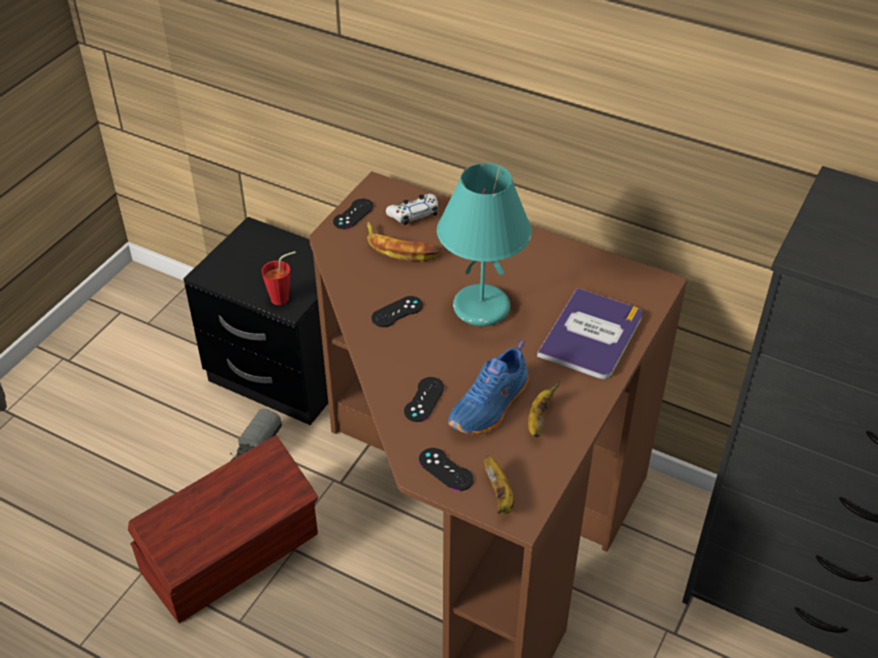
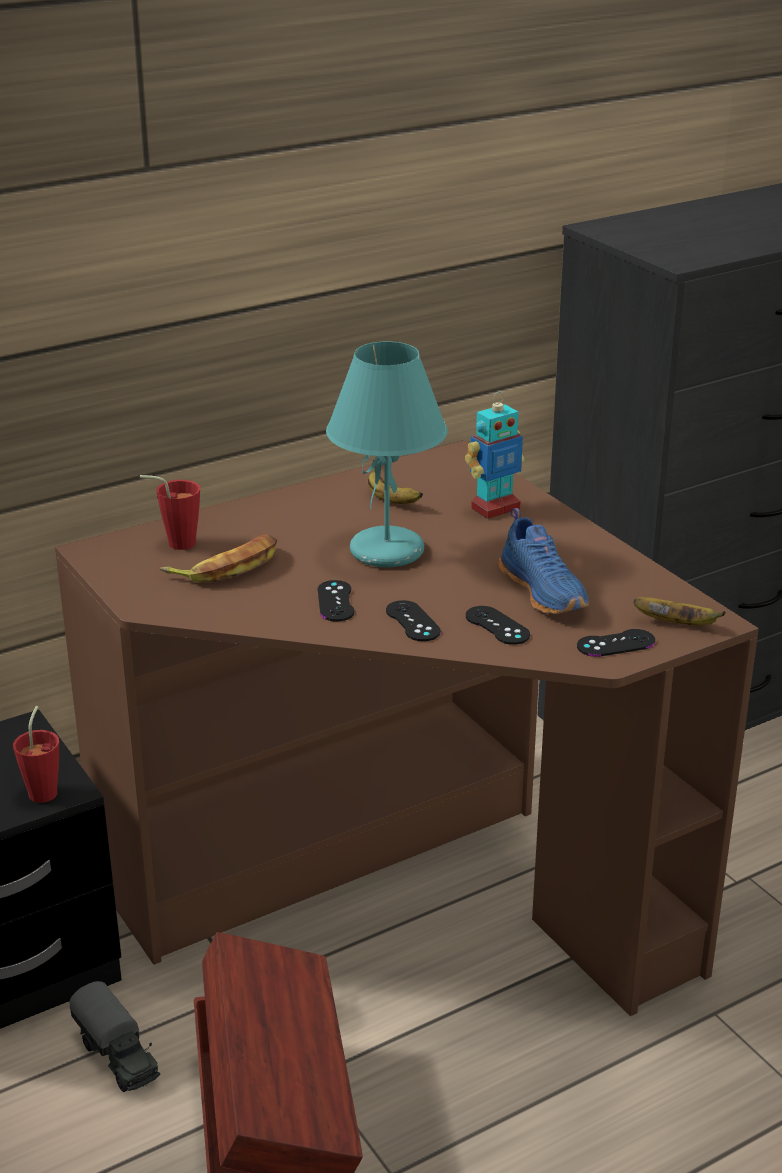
camera: 60 degrees left, 15 degrees down
(353, 214) = (122, 579): black game controller -> black game controller (412, 621)
(413, 214) = (175, 543): white game controller -> red cup
(539, 419) = (589, 571): banana -> banana (390, 500)
(591, 335) = (494, 508): book -> toy robot

